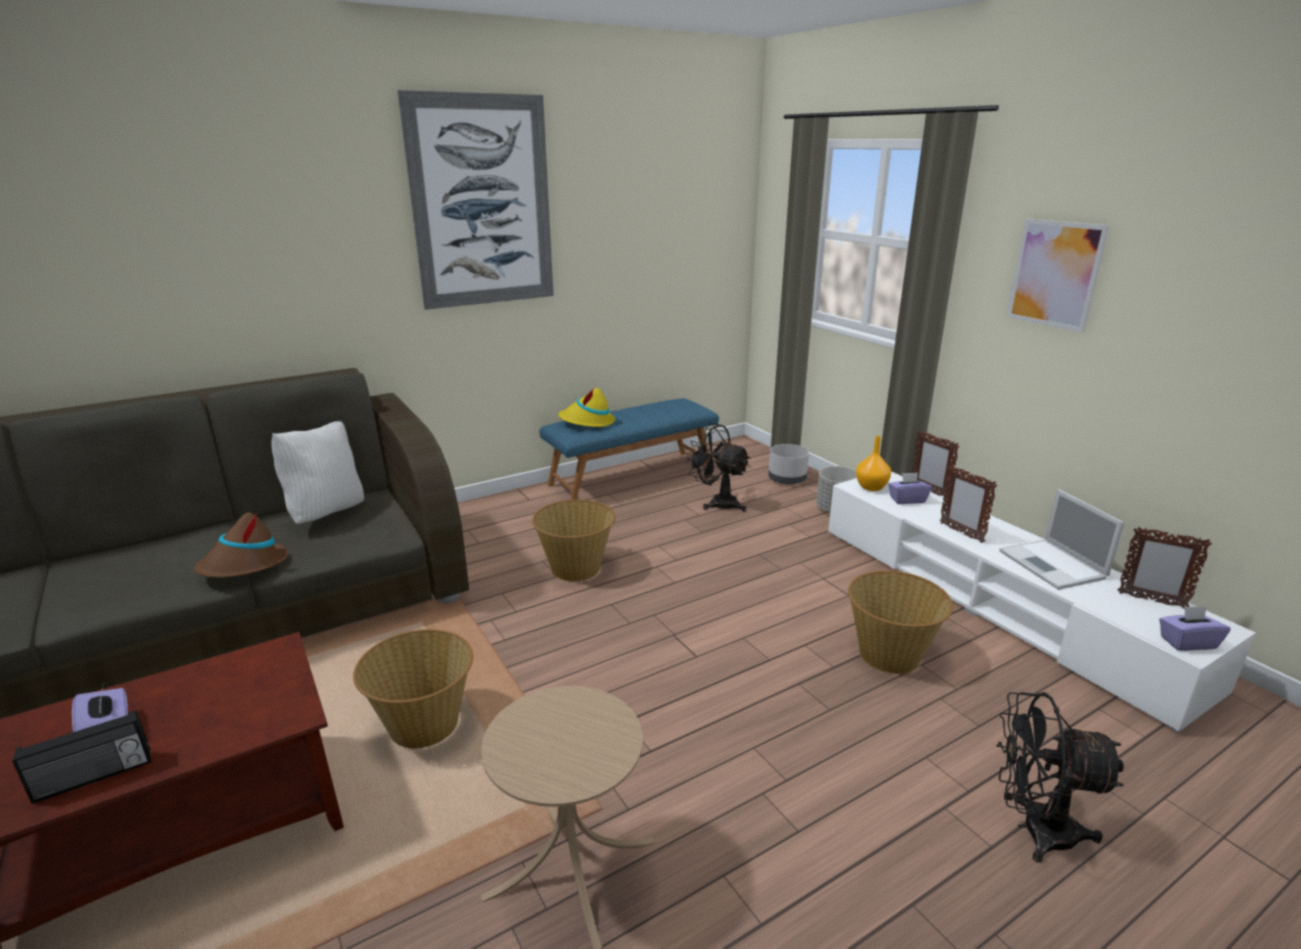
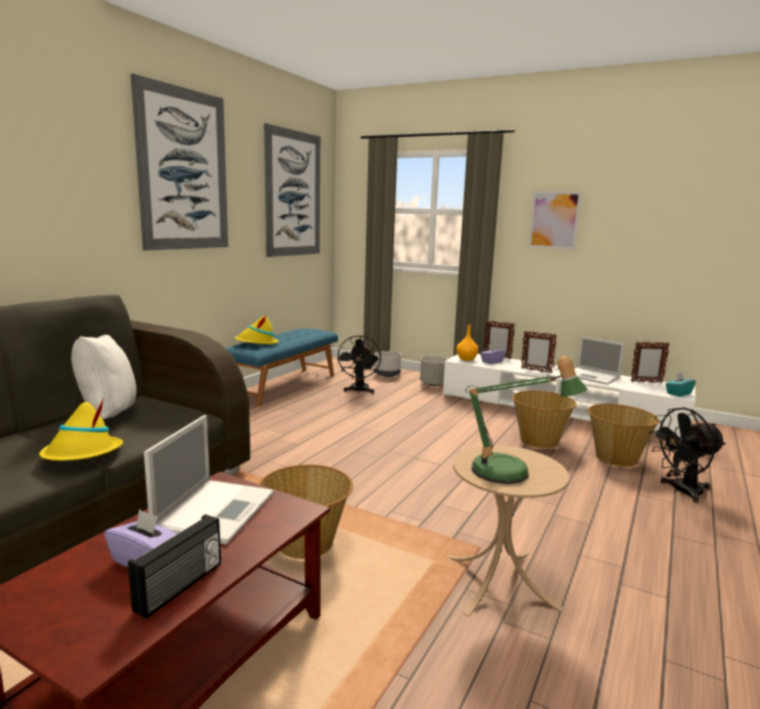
camera: 30 degrees left, 10 degrees down
(231, 687) = (216, 509): none -> laptop
(244, 566) = (82, 454): brown hat -> yellow hat
(544, 751) = (509, 474): none -> table lamp
(576, 568) = (306, 438): basket -> basket (616, 457)
(672, 211) = (293, 194): none -> picture
(717, 502) = (359, 391): black fan -> black fan turned 90 degrees counterclockwise
(1187, 642) = (678, 393): purple tissue box -> turquoise tissue box

